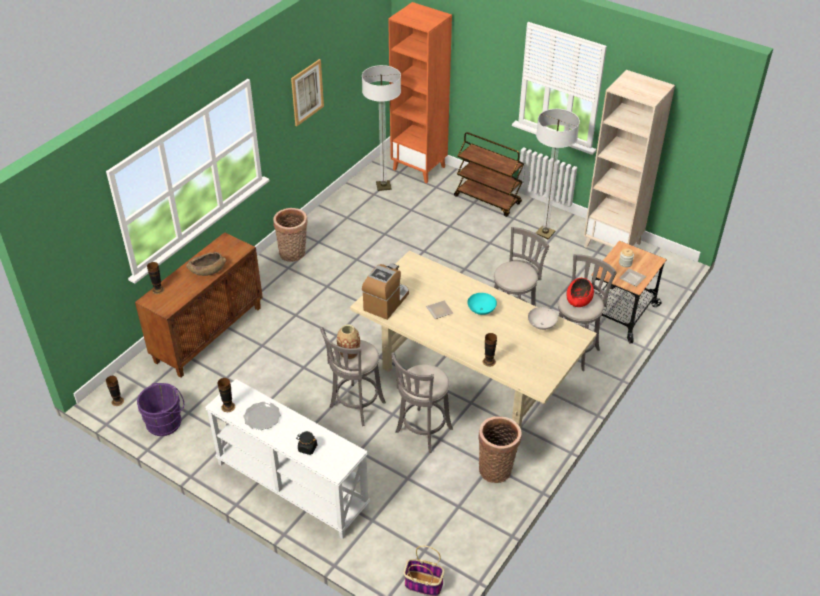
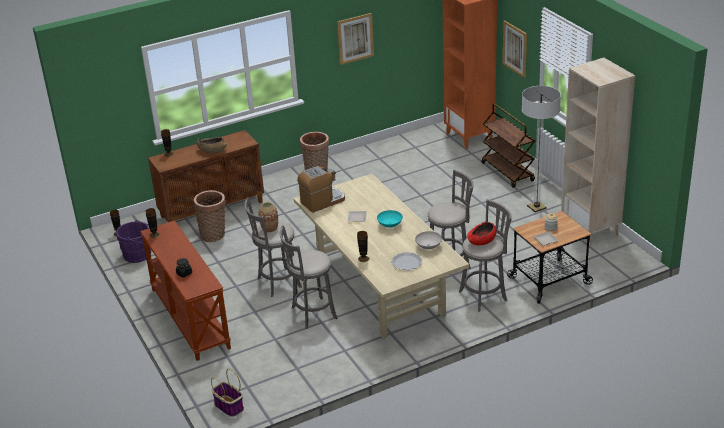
camera: 30 degrees right, 10 degrees down
(262, 417) = (171, 247): plate -> plate (406, 262)
(291, 486) = (189, 318): white console table -> brown console table
(383, 186) = (428, 143): floor lamp -> none
(480, 69) = (515, 48): none -> picture
(496, 468) = (347, 354): basket -> basket (214, 235)

